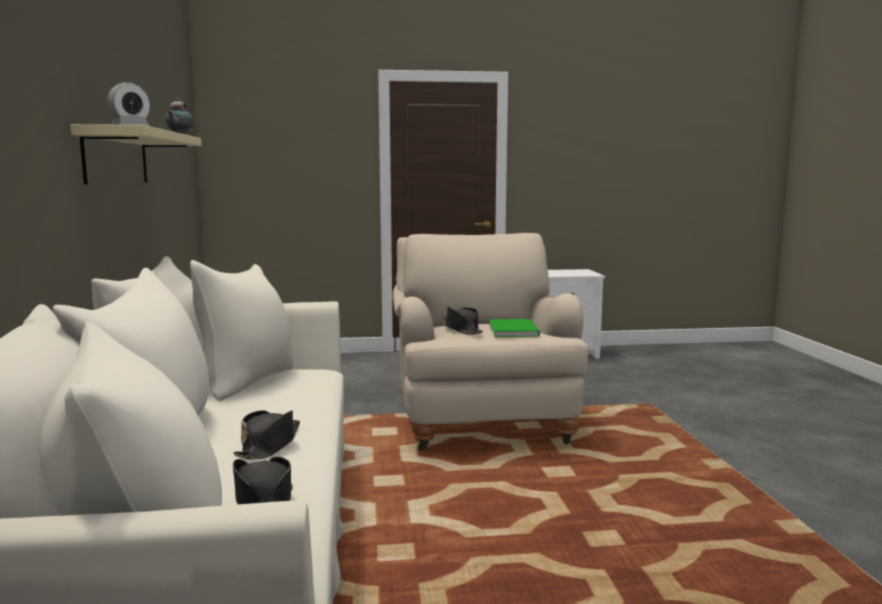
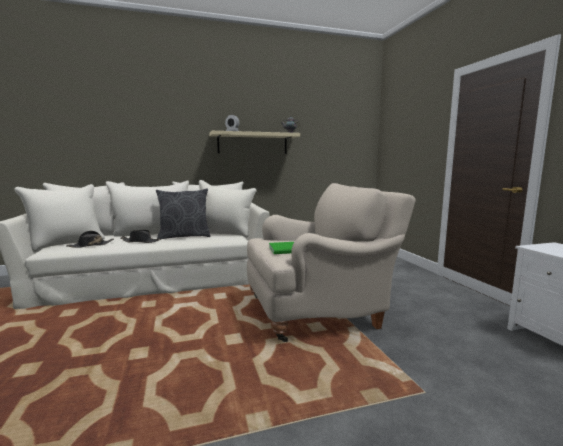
camera: 80 degrees right, 0 degrees up
(255, 407) = (184, 236): none -> grey pillow
(462, 329) = (286, 241): black hat -> none

